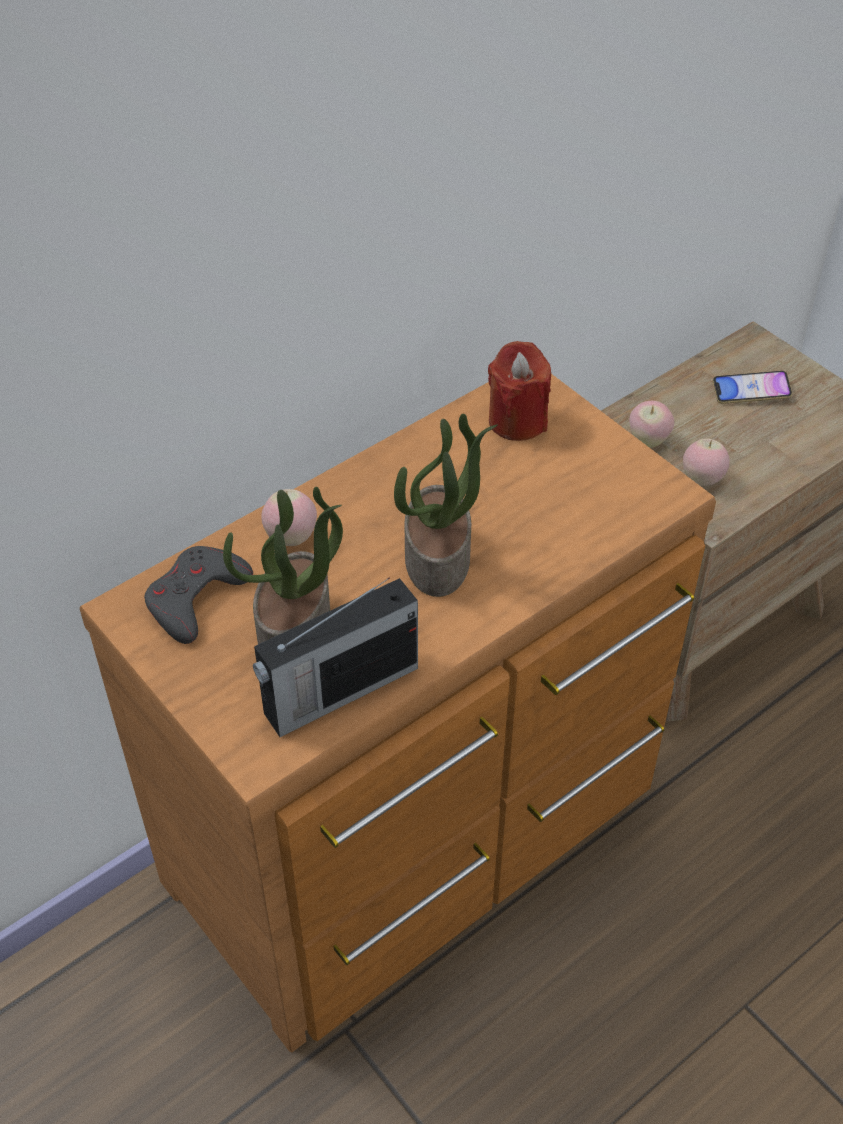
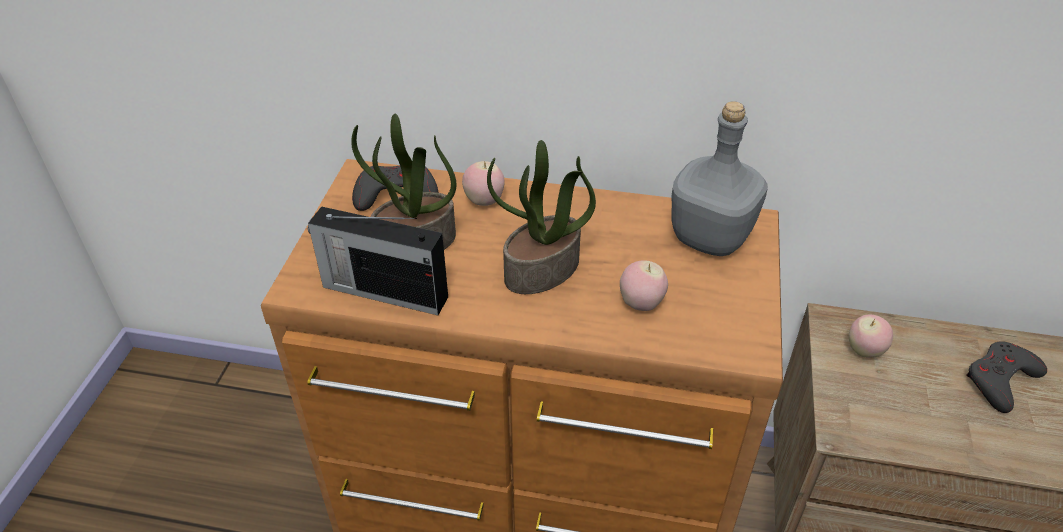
camera: 50 degrees right, 5 degrees down
(517, 421) = (710, 236): red candle -> grey bottle
(702, 480) = (872, 404): apple -> apple (641, 304)
(751, 391) = (1000, 380): phone -> grey game controller

